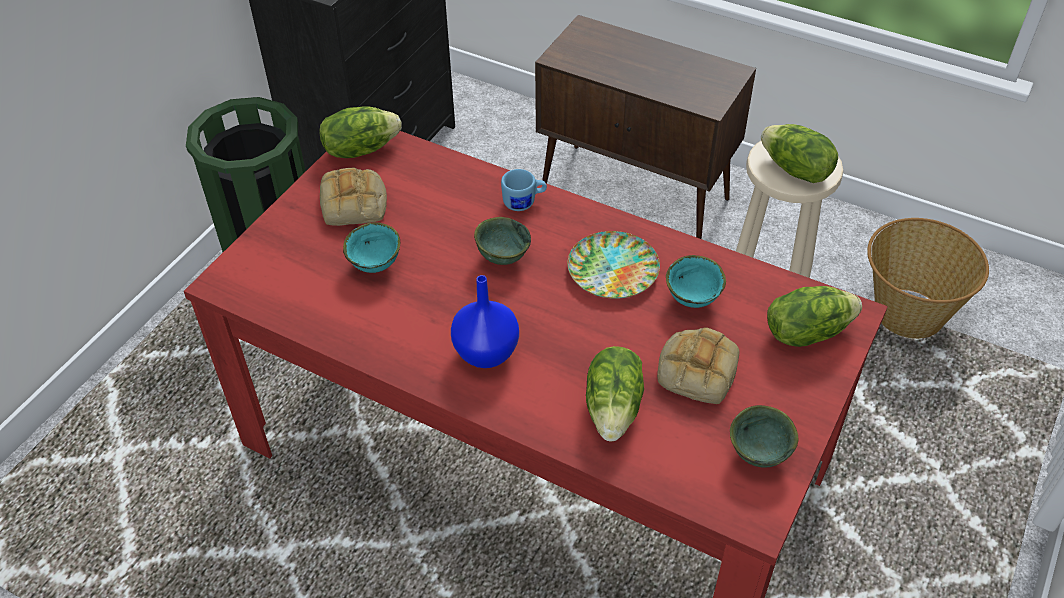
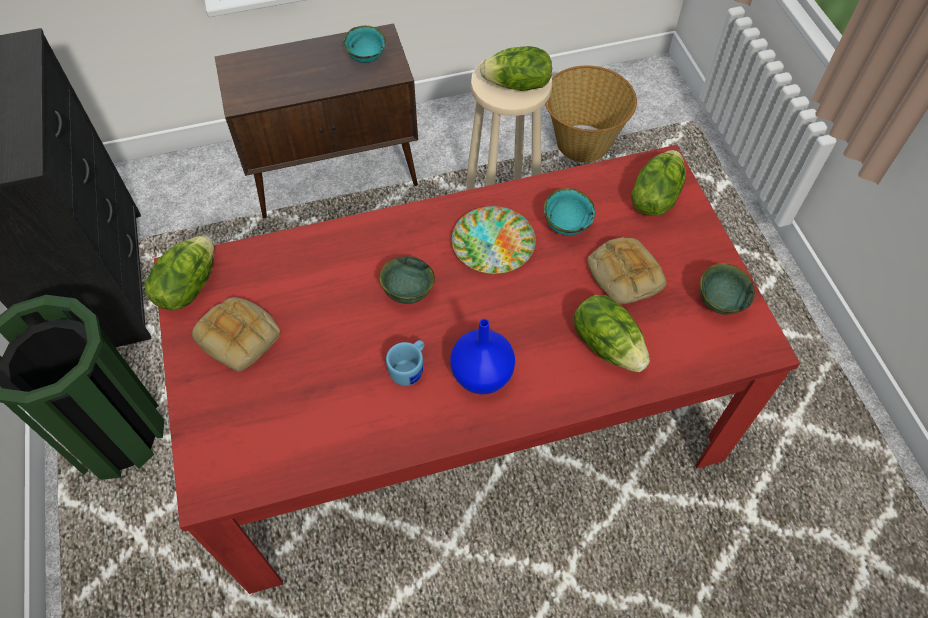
camera: 45 degrees left, 10 degrees up
(376, 265) = (320, 373): turquoise bowl -> turquoise bowl (367, 58)
(524, 202) = (372, 238): blue mug -> blue mug (410, 369)

